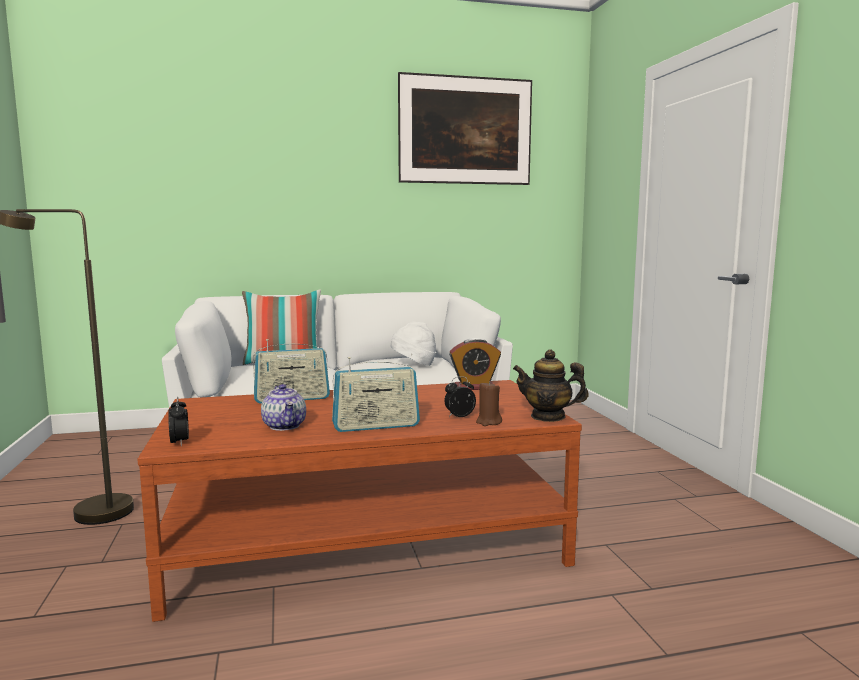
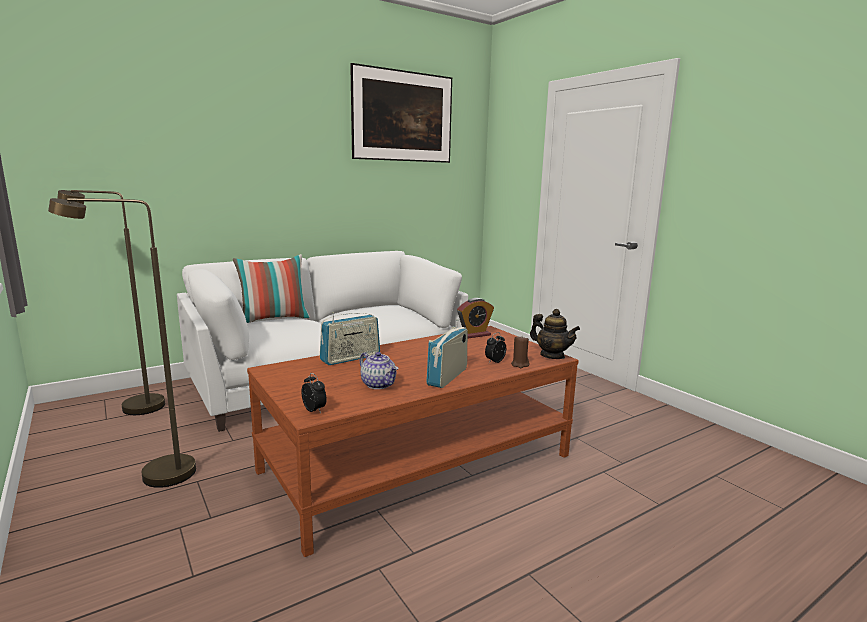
camera: 20 degrees left, 5 degrees up
(130, 445) = (132, 406): none -> brown floor lamp
(376, 426) = (447, 377): radio -> radio turned 150 degrees clockwise
(414, 365) = (389, 314): white hat -> none
(548, 416) = (552, 356): teapot -> teapot turned 135 degrees counterclockwise

